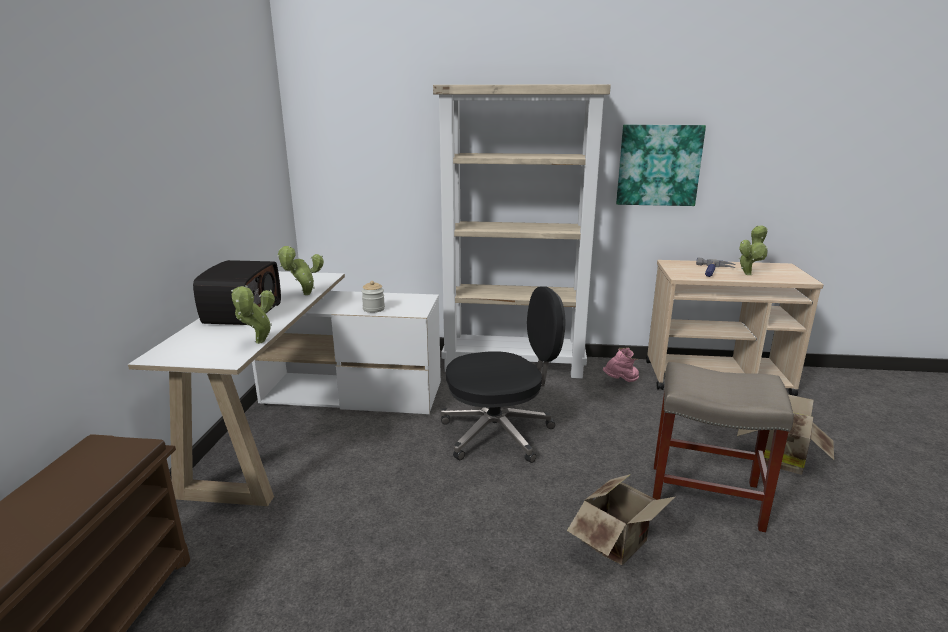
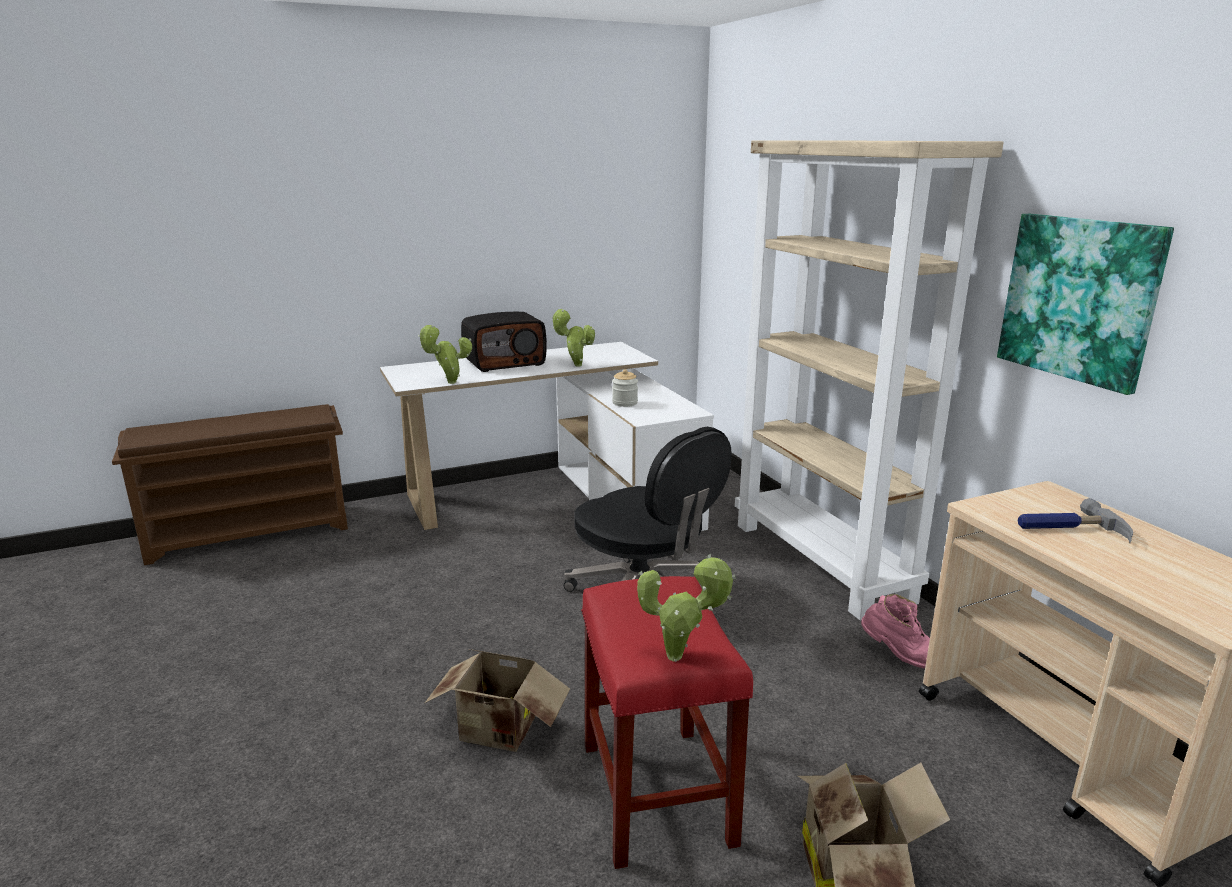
camera: 60 degrees right, 0 degrees up
(707, 496) = (658, 795): beige stool -> red stool
(748, 273) = (1129, 562): potted plant -> potted plant (680, 657)

